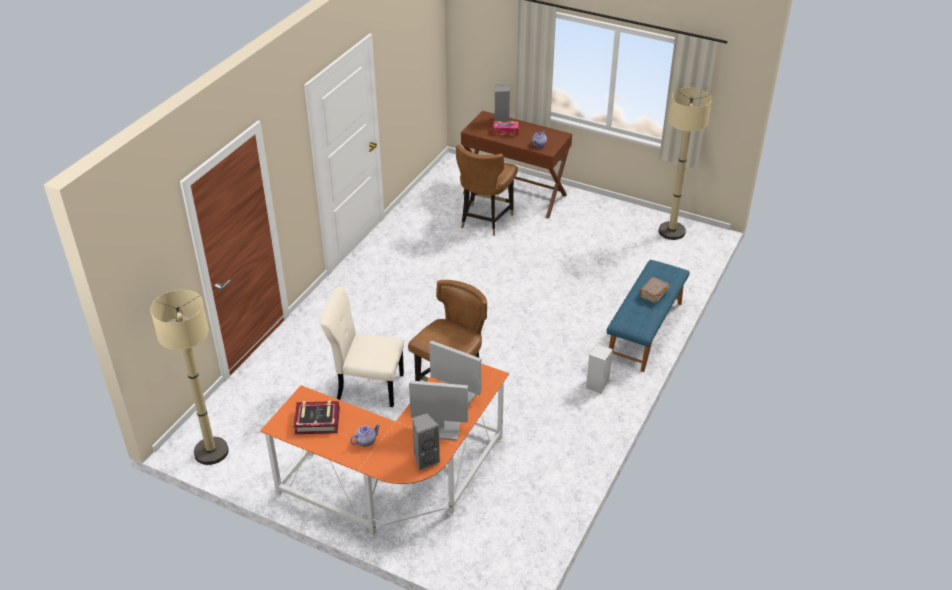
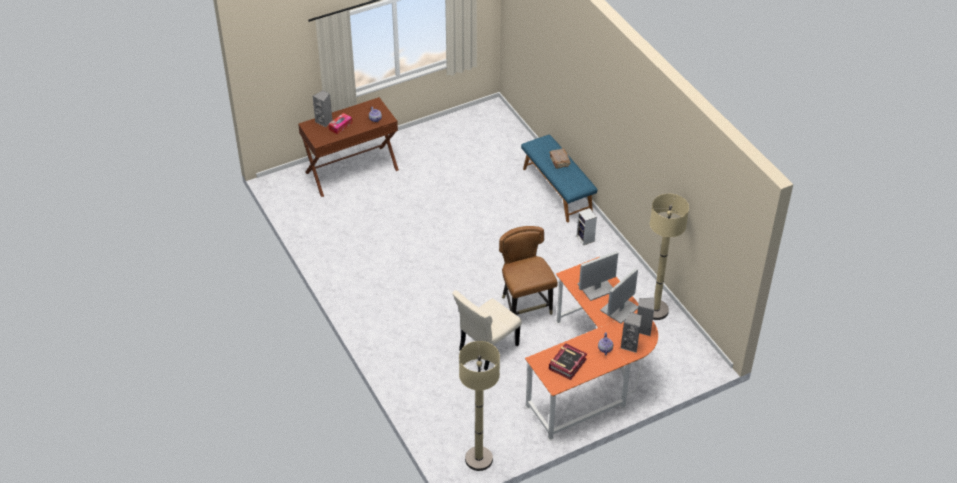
camera: 55 degrees left, 5 degrees up
(389, 460) = (630, 345): none -> grey speaker
(485, 220) = (366, 202): brown chair -> none
(671, 231) = (474, 122): beige floor lamp -> beige floor lamp (655, 310)

